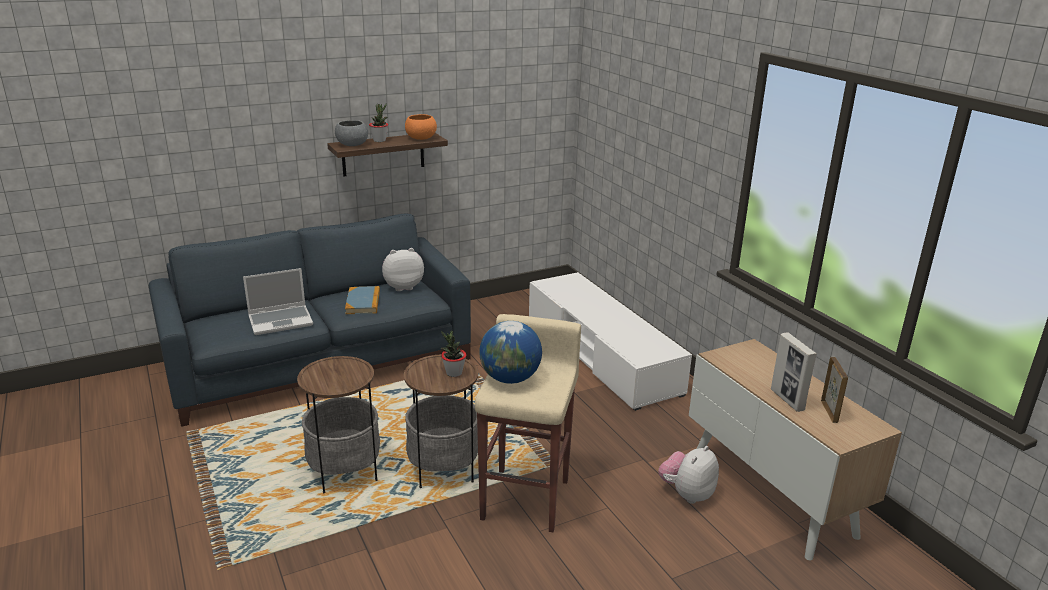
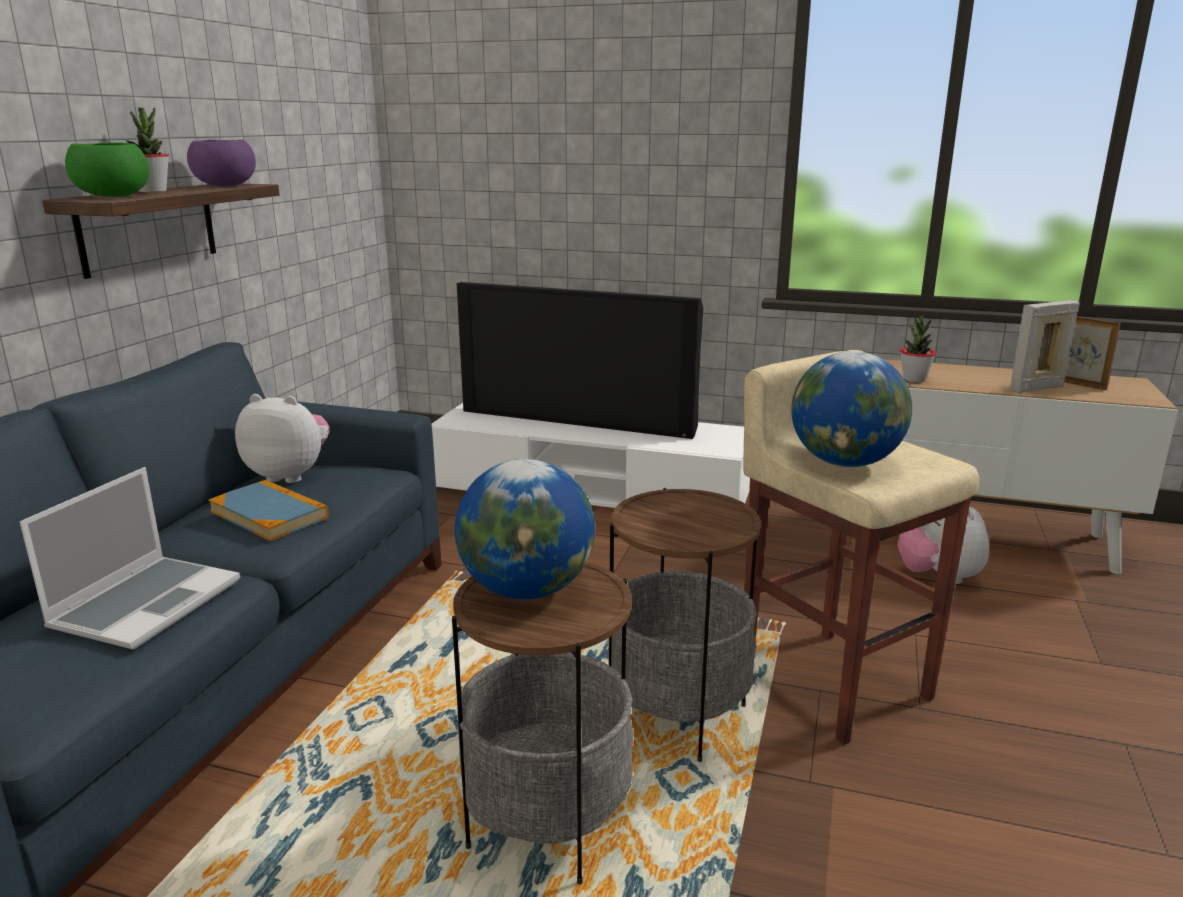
camera: 45 degrees left, 5 degrees down
(338, 369) = (527, 590): none -> globe
(352, 145) = (113, 196): grey bowl -> green bowl
(403, 287) = (290, 475): plush toy -> plush toy turned 75 degrees clockwise
(421, 138) = (224, 185): orange bowl -> purple bowl
(454, 373) = (701, 510): potted plant -> potted plant (914, 379)
(606, 308) = (579, 420): none -> television
(787, 400) = (1036, 388): picture frame -> picture frame turned 135 degrees clockwise

